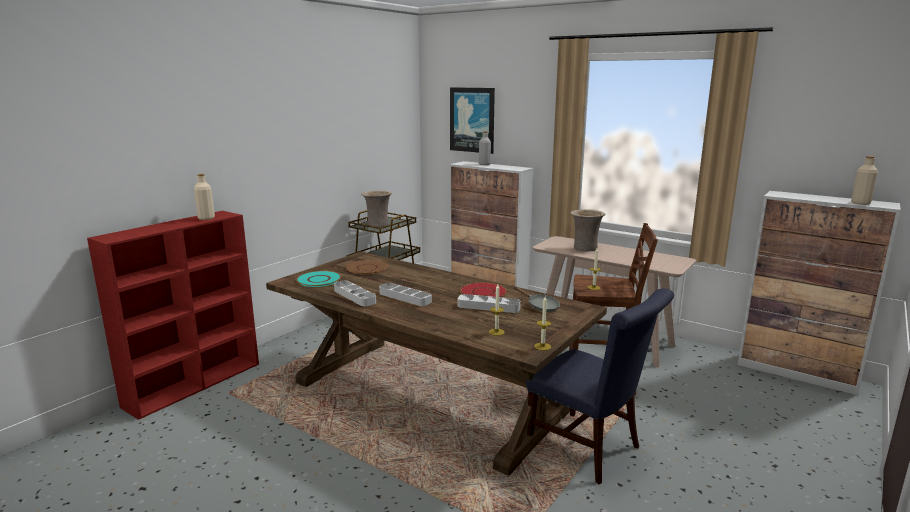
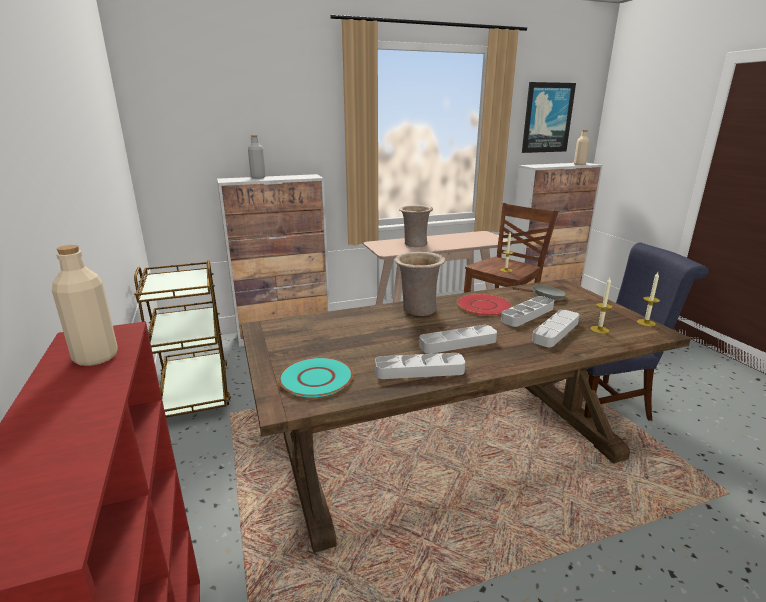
camera: 55 degrees left, 5 degrees up
(366, 268) = (318, 336): brown plate -> none
(377, 225) = (174, 286): beige vase -> beige vase (417, 310)
(468, 319) = (555, 331): none -> grey tray
(472, 120) = (220, 122): picture -> picture (547, 118)

